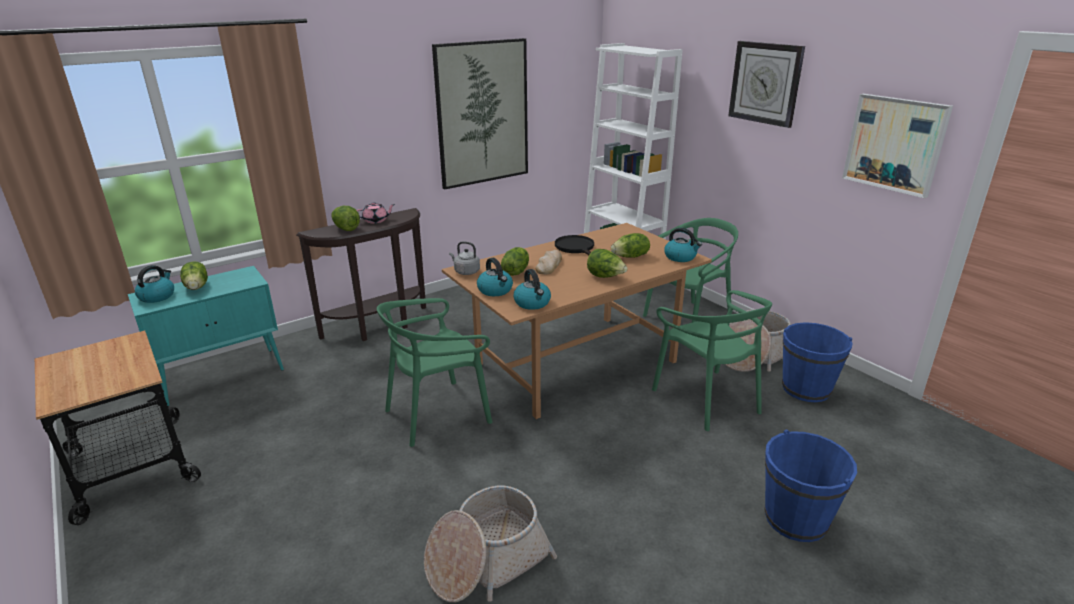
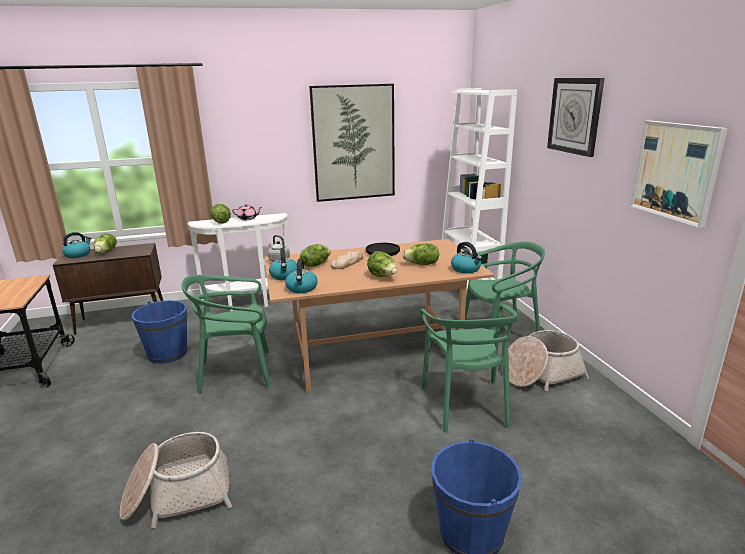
camera: 20 degrees right, 5 degrees down
(223, 376) = (123, 321): turquoise cabinet -> brown cabinet
(380, 327) = (249, 303): brown console table -> white console table
(806, 389) = (573, 414): blue bucket -> blue bucket (168, 354)

